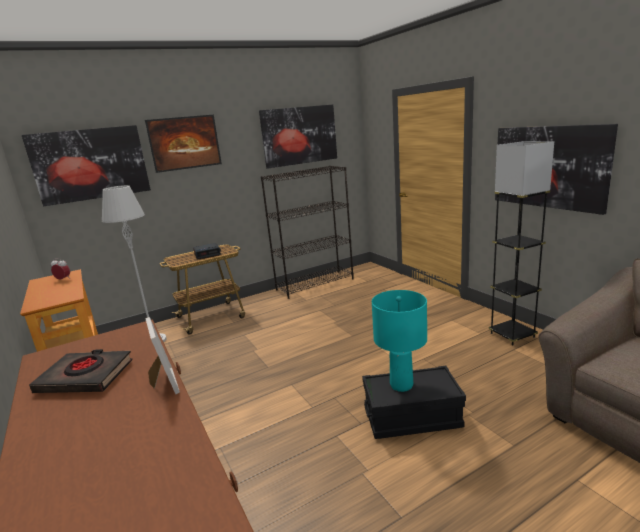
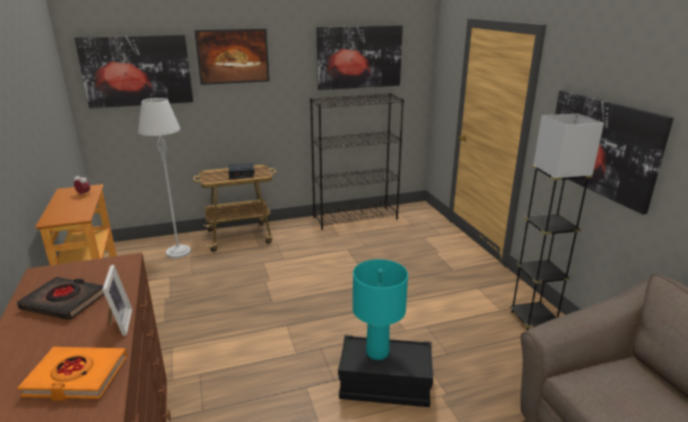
camera: 10 degrees right, 5 degrees up
(142, 445) = (76, 377): none -> orange book

